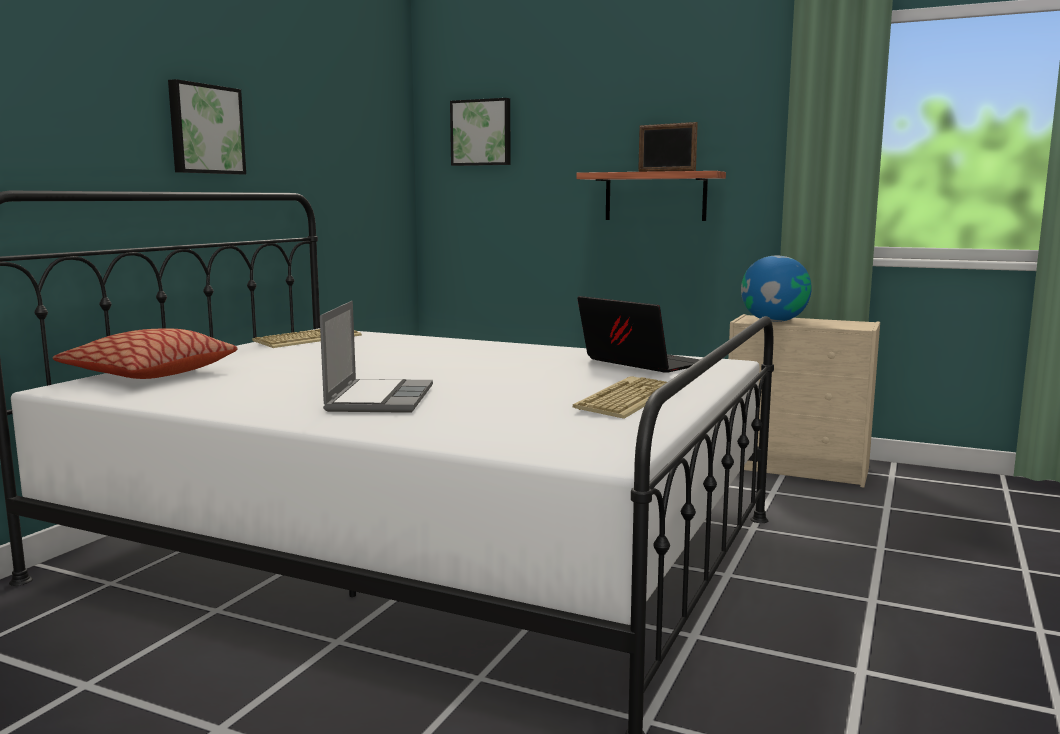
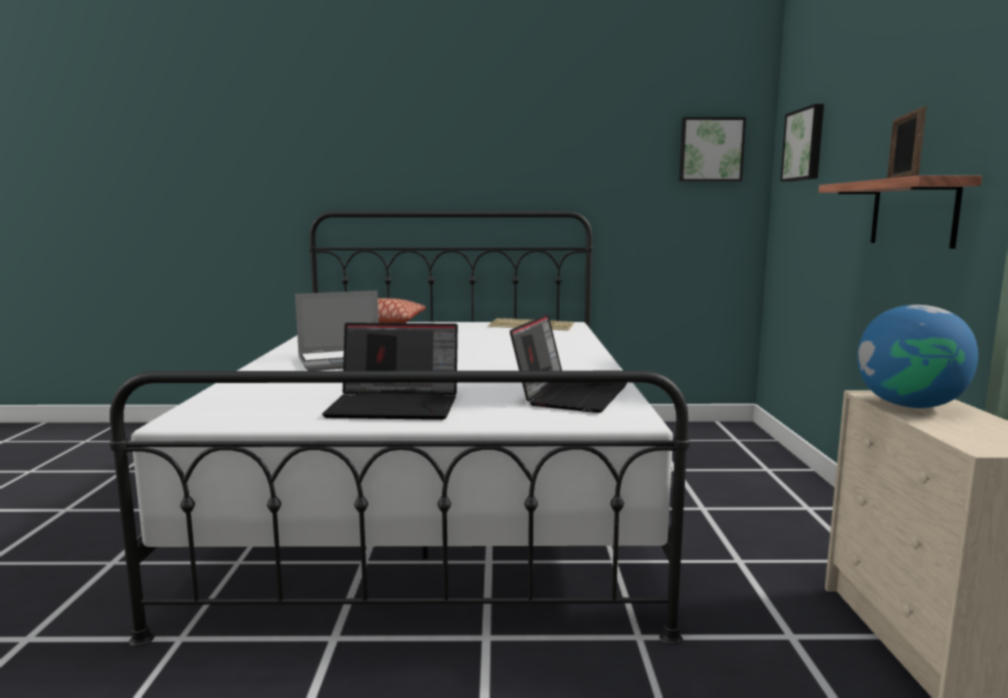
camera: 65 degrees right, 0 degrees up
(205, 129) = (492, 166): picture -> picture (710, 150)
(625, 398) = (396, 406): keyboard -> laptop

